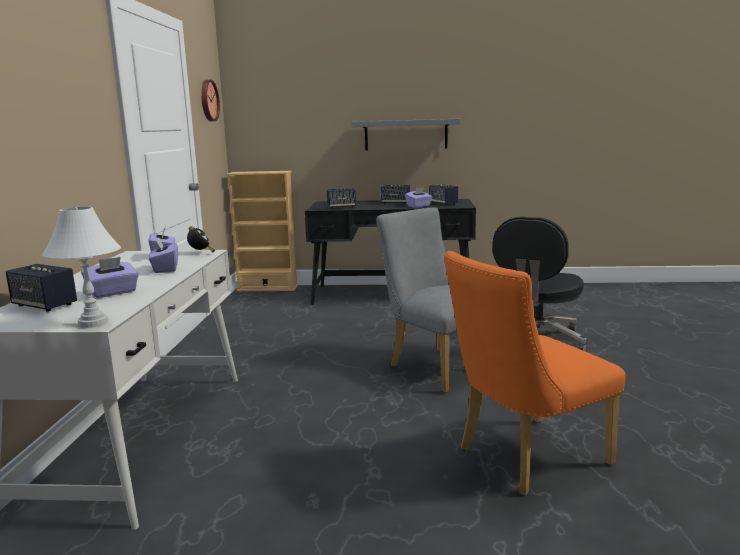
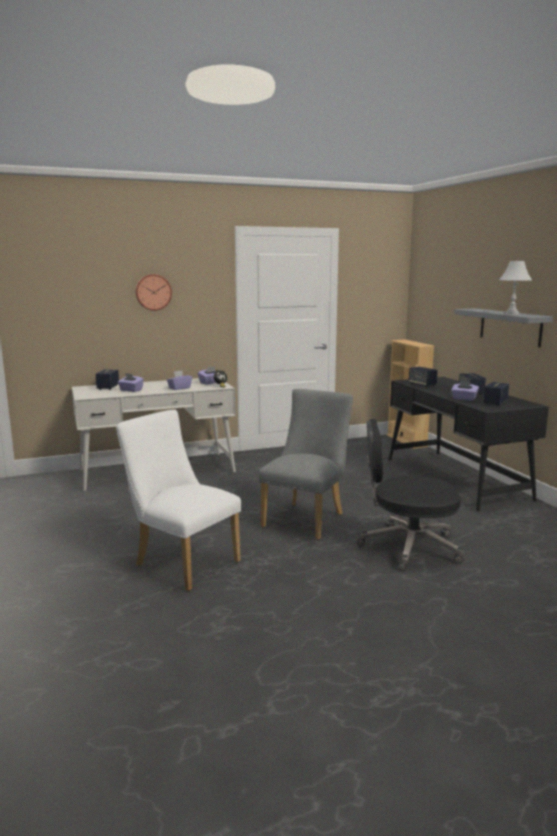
camera: 65 degrees right, 0 degrees up
(94, 323) = (85, 396): white table lamp -> white table lamp (512, 314)
(208, 100) = (374, 282): wall clock -> wall clock (153, 292)
(524, 458) = (182, 561): orange chair -> white chair

